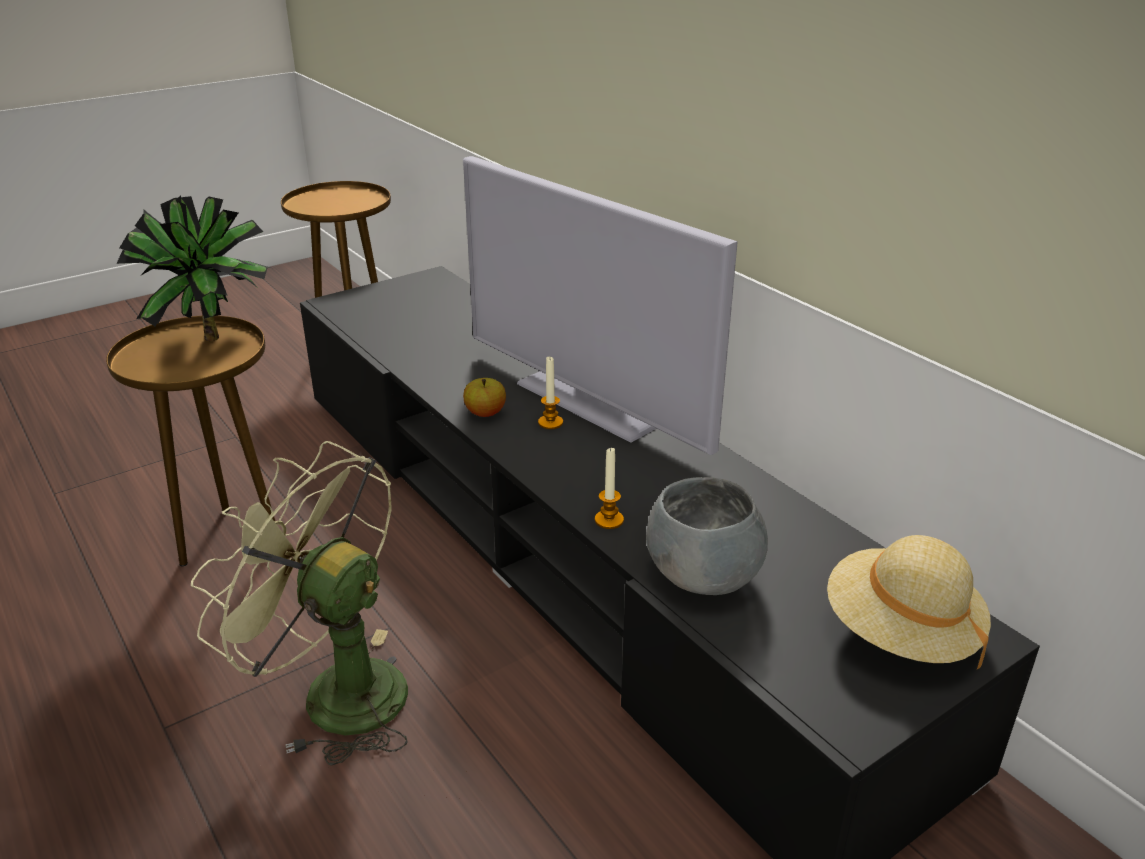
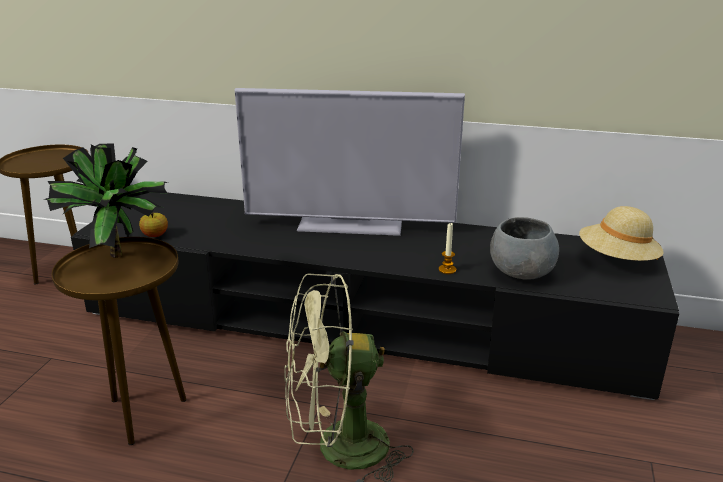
camera: 40 degrees left, 5 degrees down
(485, 413) = (304, 250): apple -> apple (155, 235)
(550, 422) = (346, 241): candle -> none

